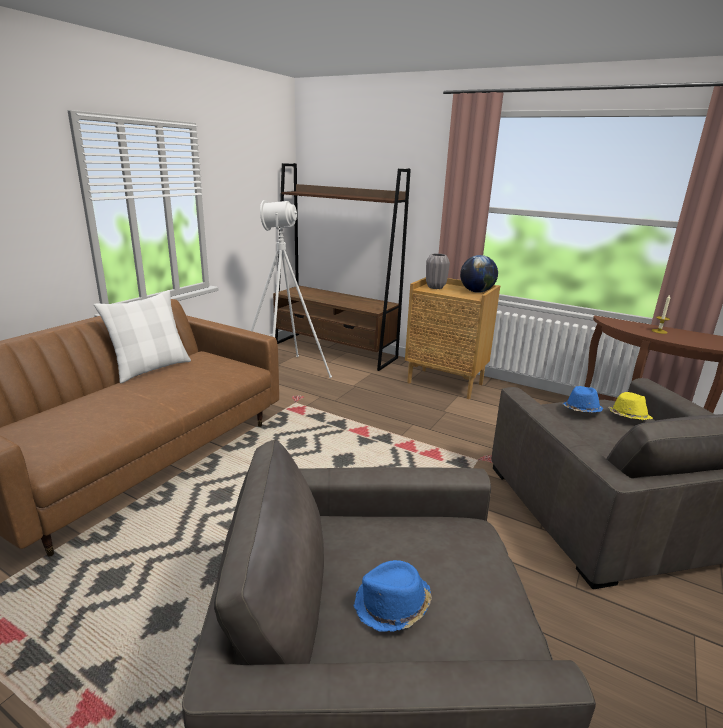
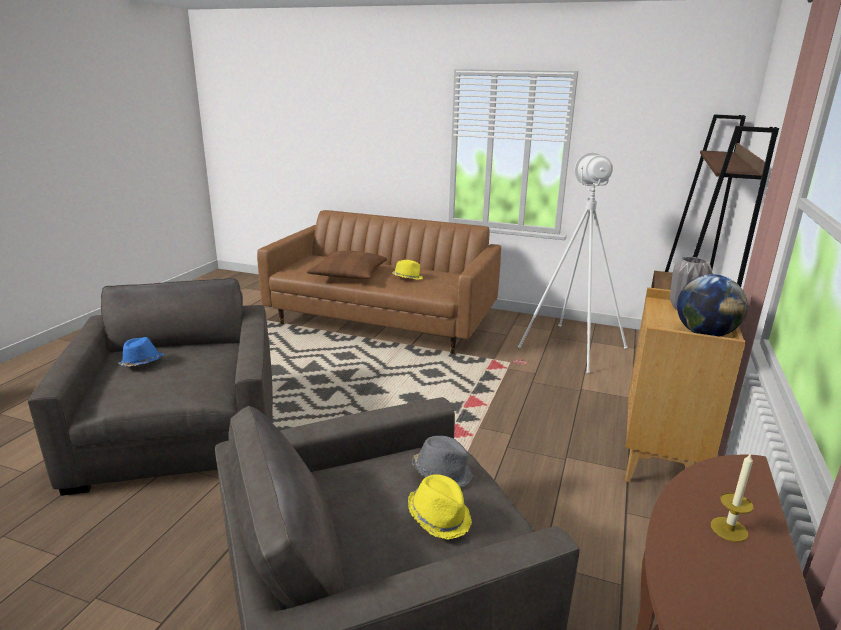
camera: 80 degrees right, 0 degrees up
(131, 412) = (348, 274): none -> brown pillow
(151, 369) = (421, 267): white pillow -> none
(185, 379) = (407, 278): none -> yellow hat
(581, 410) = (442, 472): blue hat -> grey hat

